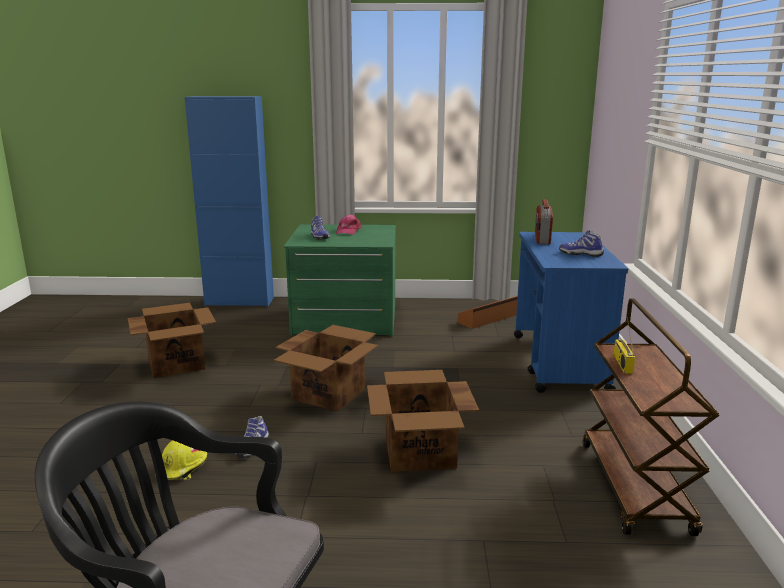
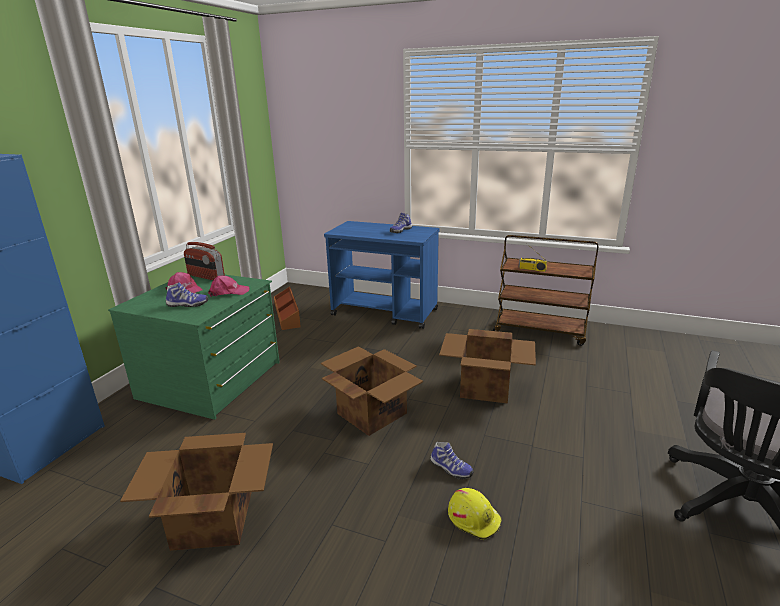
camera: 70 degrees left, 5 degrees up
(353, 241) = (228, 292): none -> pink cap
(542, 239) = (353, 232): radio -> radio (206, 276)

